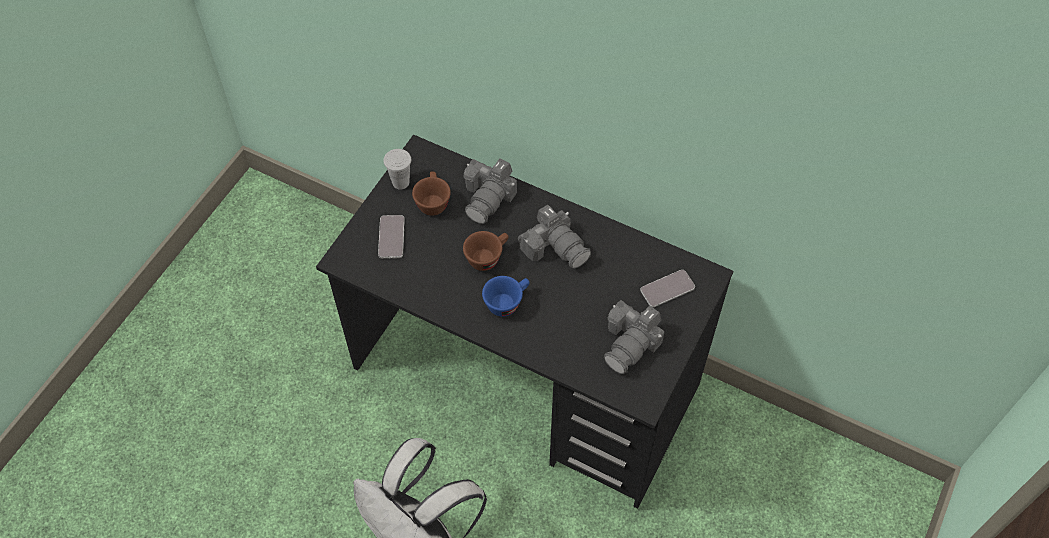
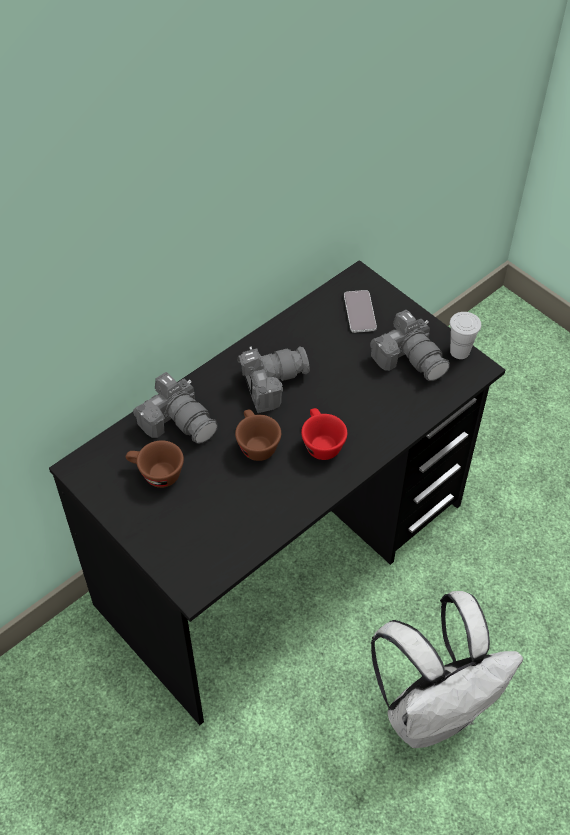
camera: 70 degrees left, 5 degrees down
(391, 237) = (186, 527): phone -> none
(400, 182) = (112, 498): white cup -> white cup (459, 351)
(507, 302) = (320, 443): blue cup -> red cup

